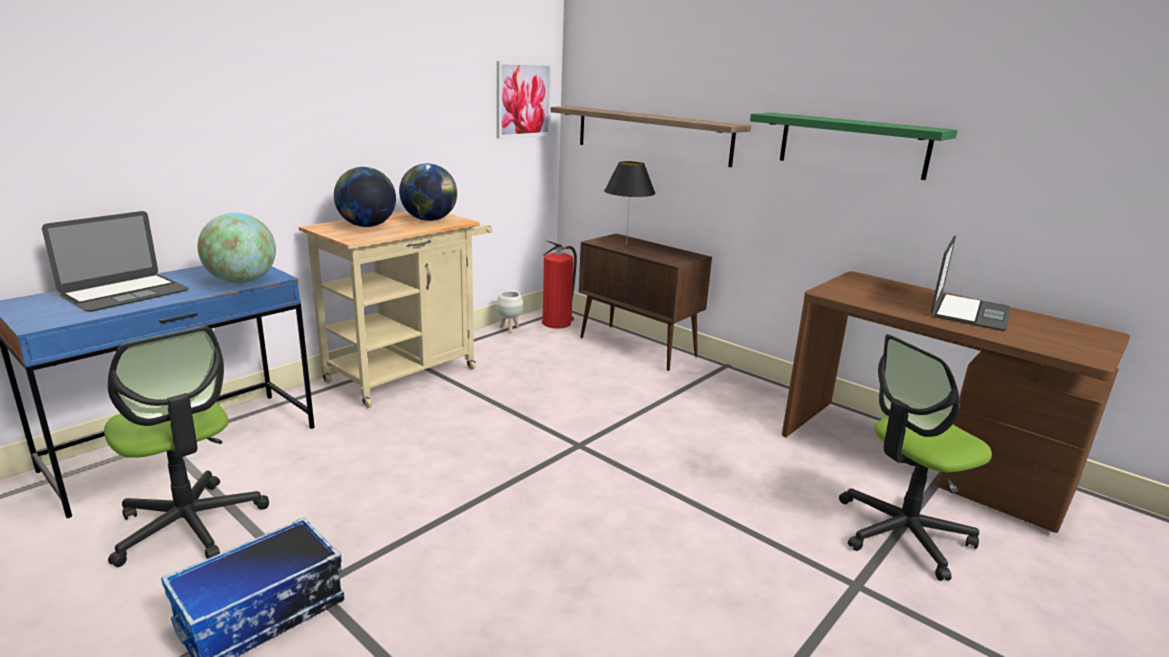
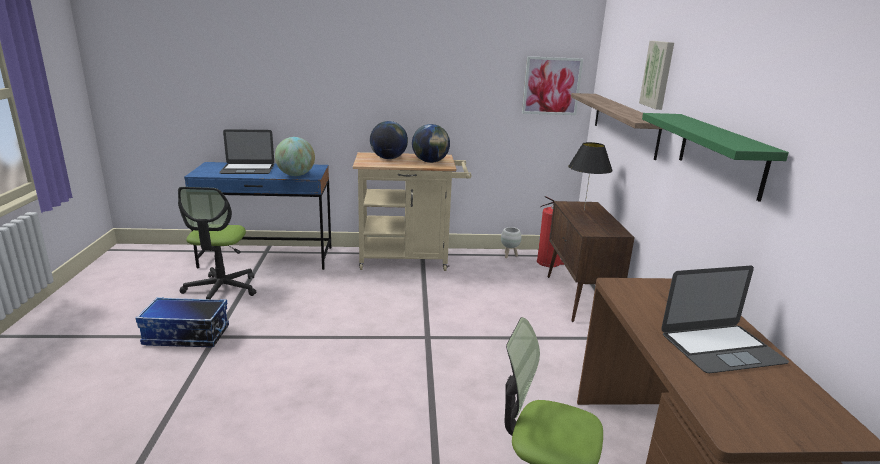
camera: 45 degrees right, 0 degrees up
(714, 73) = (658, 74): none -> picture

